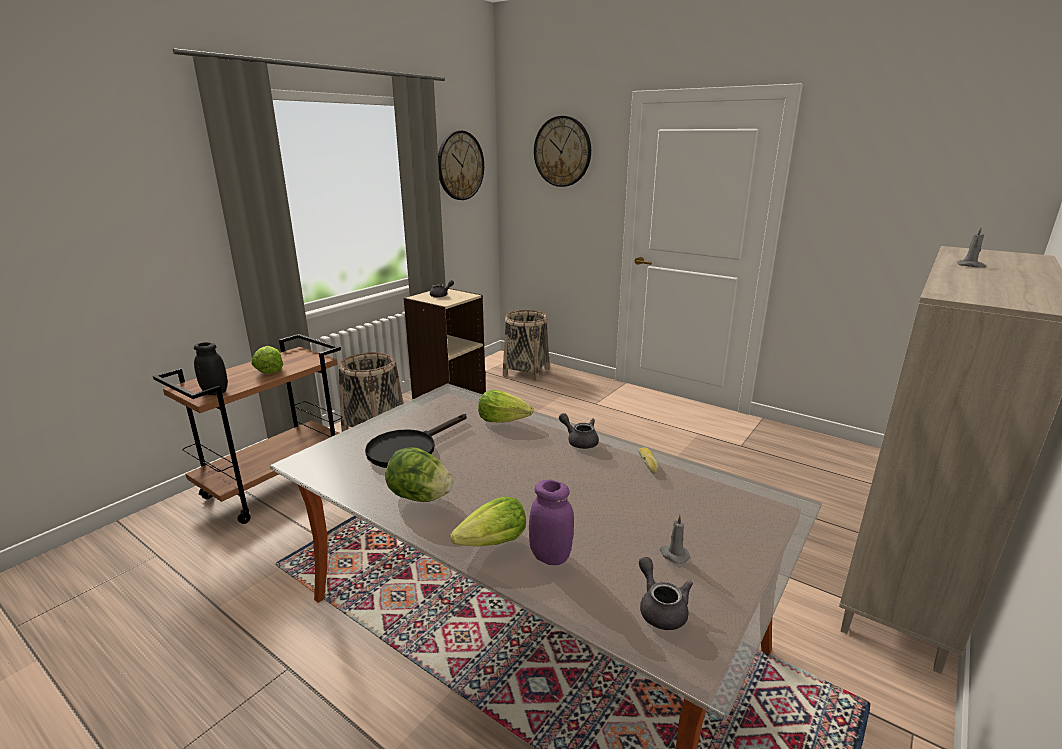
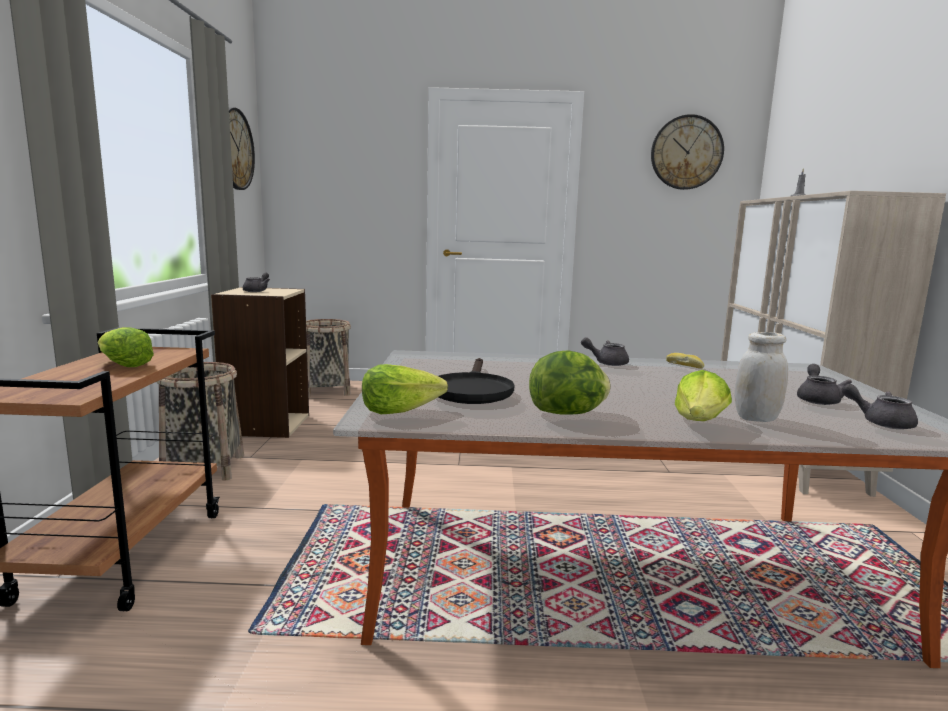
camera: 35 degrees left, 10 degrees down
(215, 392) = (78, 390): black jar -> none
(503, 420) = (513, 362): lettuce -> lettuce (400, 410)
(550, 556) = (756, 418): purple jar -> white jar
(562, 151) = (349, 144): wall clock -> wall clock (686, 152)
(673, 555) = (817, 399): grey candle -> grey teapot

